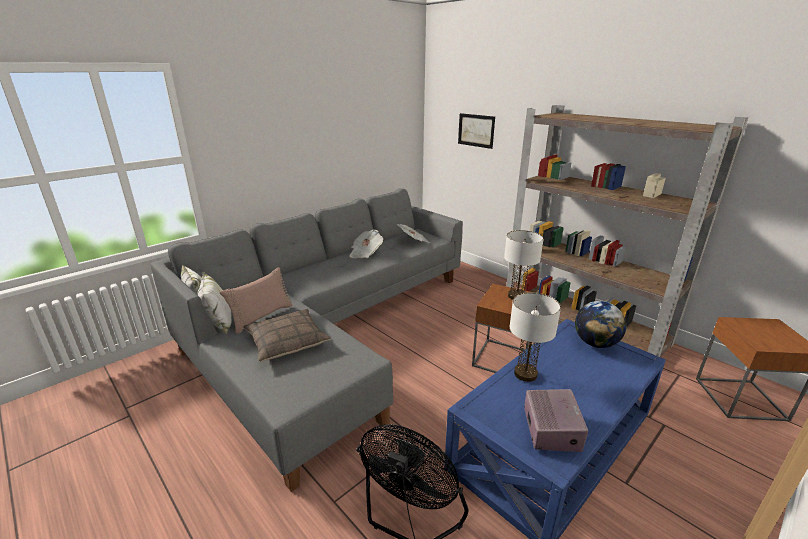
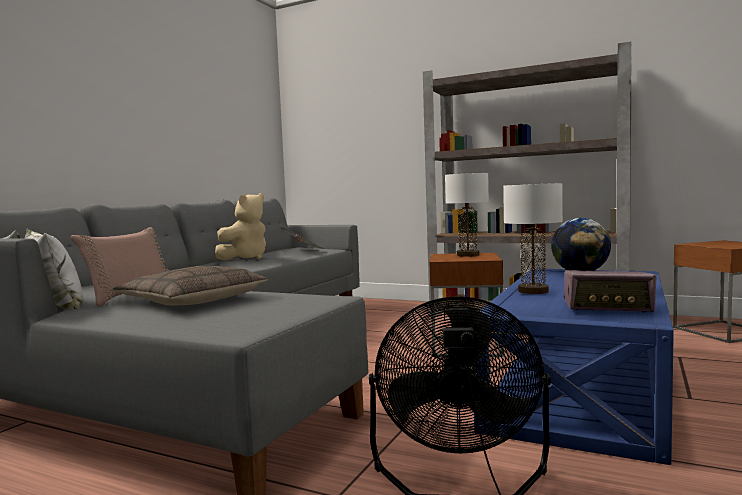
camera: 20 degrees left, 20 degrees down
(365, 253) = (245, 258): newspaper -> beige plush toy
(476, 130) = (352, 129): picture -> none
(551, 429) = (607, 307): radio -> radio turned 120 degrees clockwise

